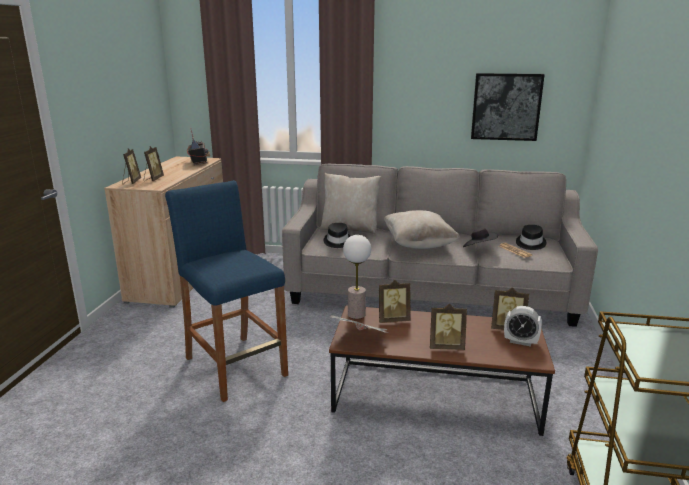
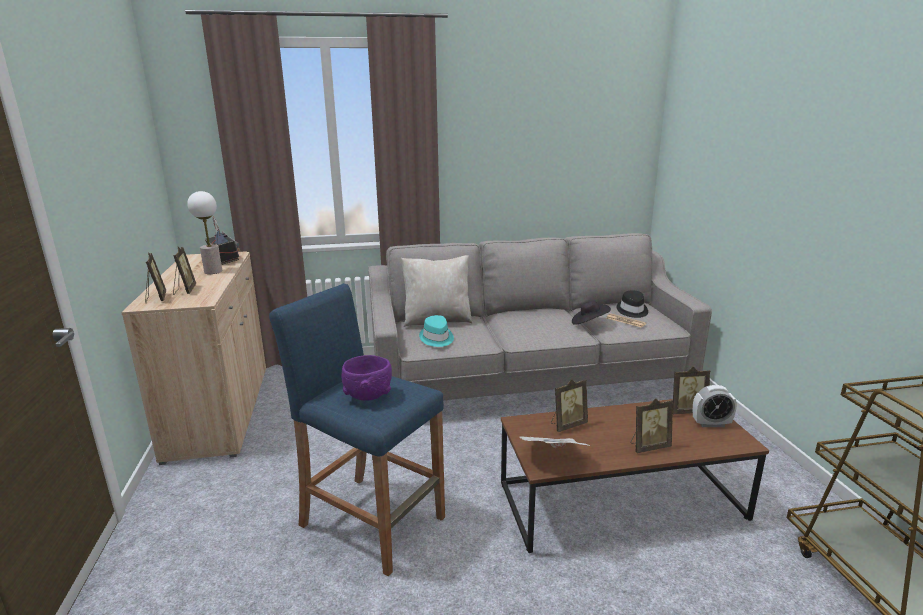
camera: 20 degrees left, 0 degrees up
(226, 264) = (368, 396): none -> purple bowl
(337, 242) = (436, 338): black hat -> turquoise hat
(356, 314) = (522, 426): table lamp -> table lamp (213, 271)
(418, 245) = (527, 329): beige pillow -> none
(506, 107) = (576, 168): picture -> none

